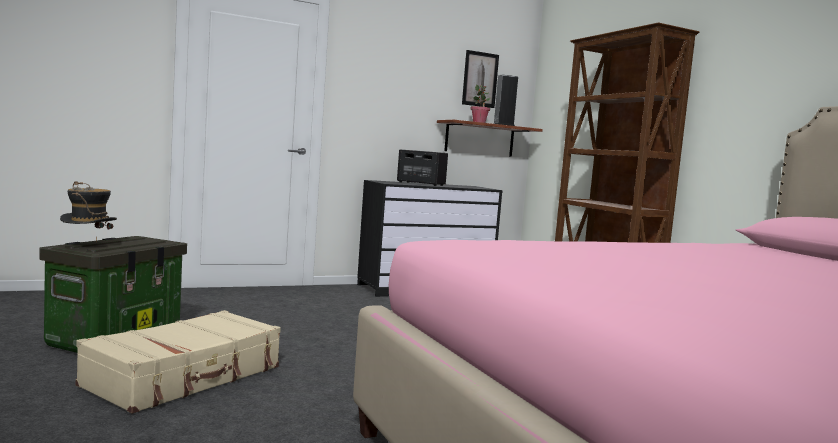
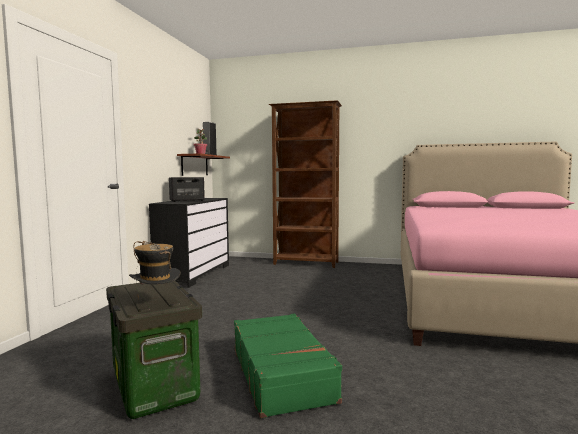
camera: 50 degrees left, 0 degrees up
(185, 377) = (282, 373): beige suitcase -> green suitcase
(480, 79) = (191, 124): picture -> none

